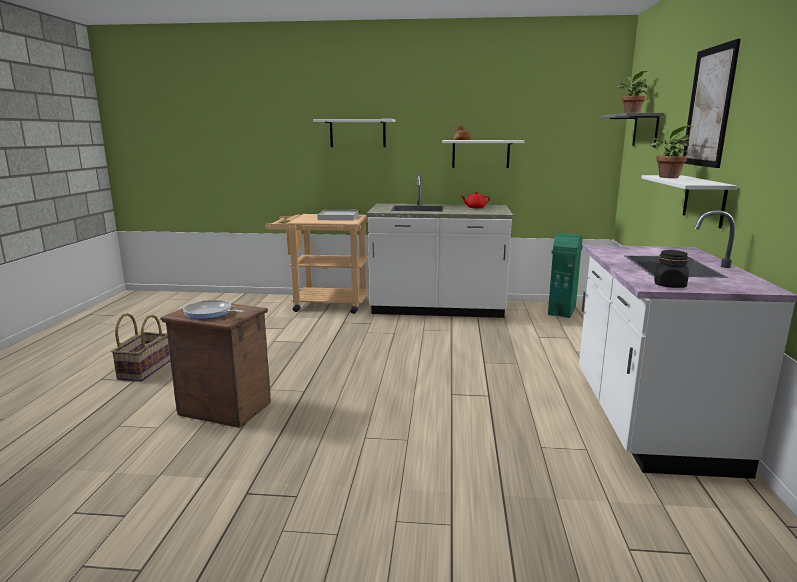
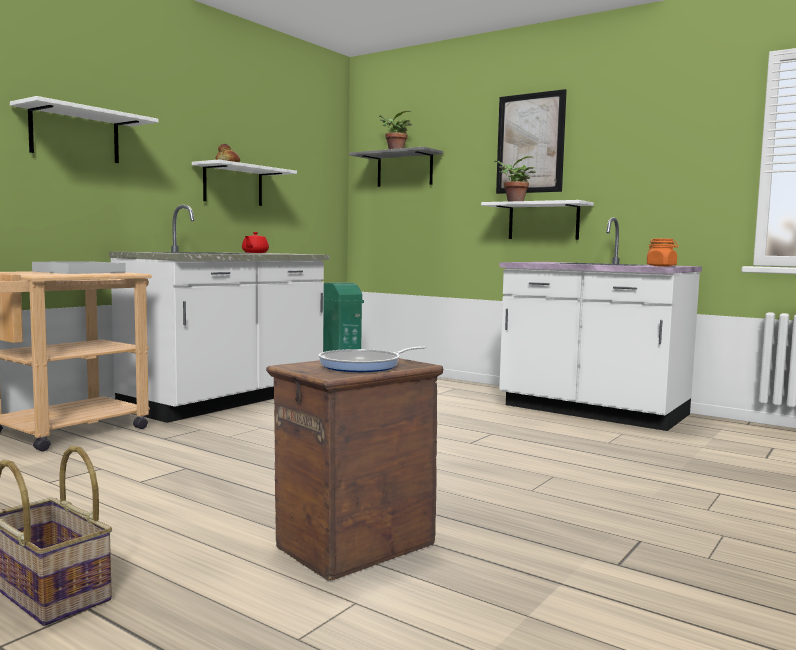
camera: 60 degrees left, 10 degrees down
(669, 285) = (661, 266): black jar -> orange jar

